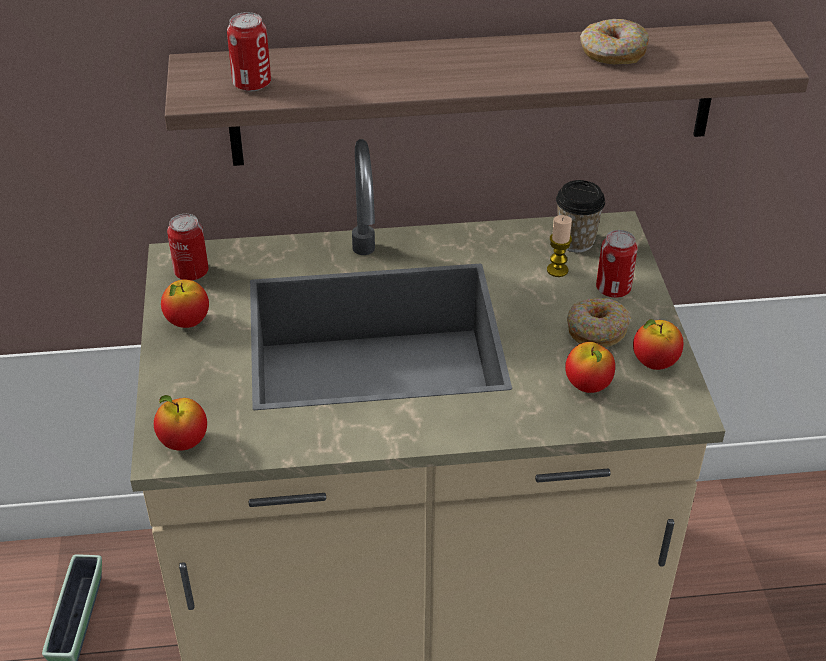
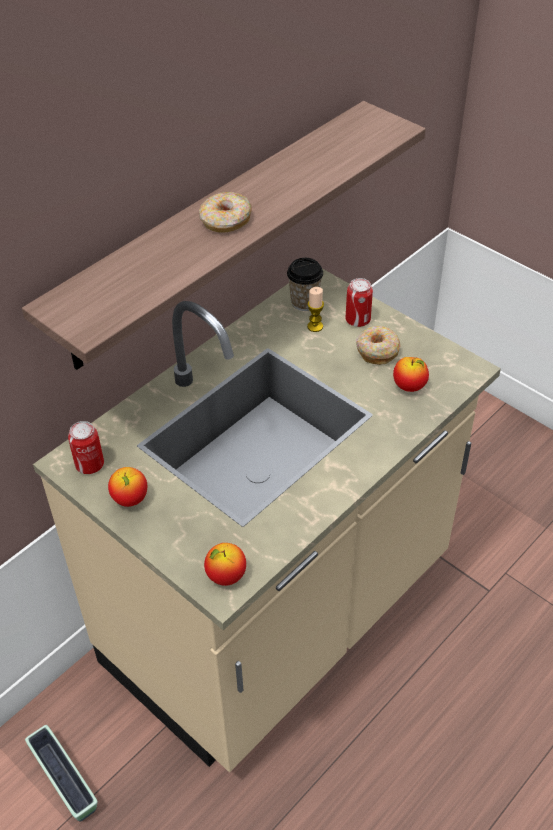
camera: 40 degrees left, 5 degrees up
(252, 84) = (114, 298): can -> none
(612, 53) = (306, 163): donut -> donut (225, 221)
(654, 363) = (427, 351): apple -> none

